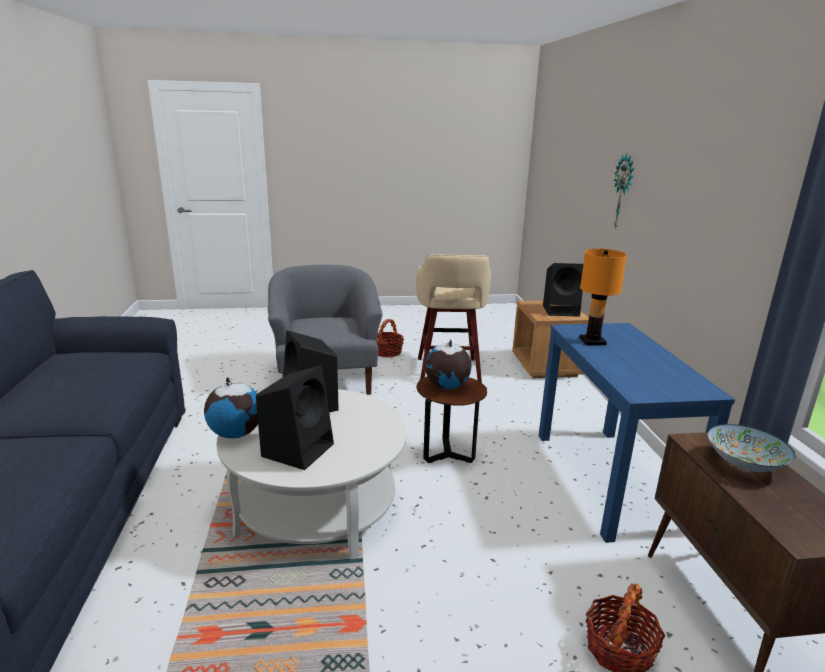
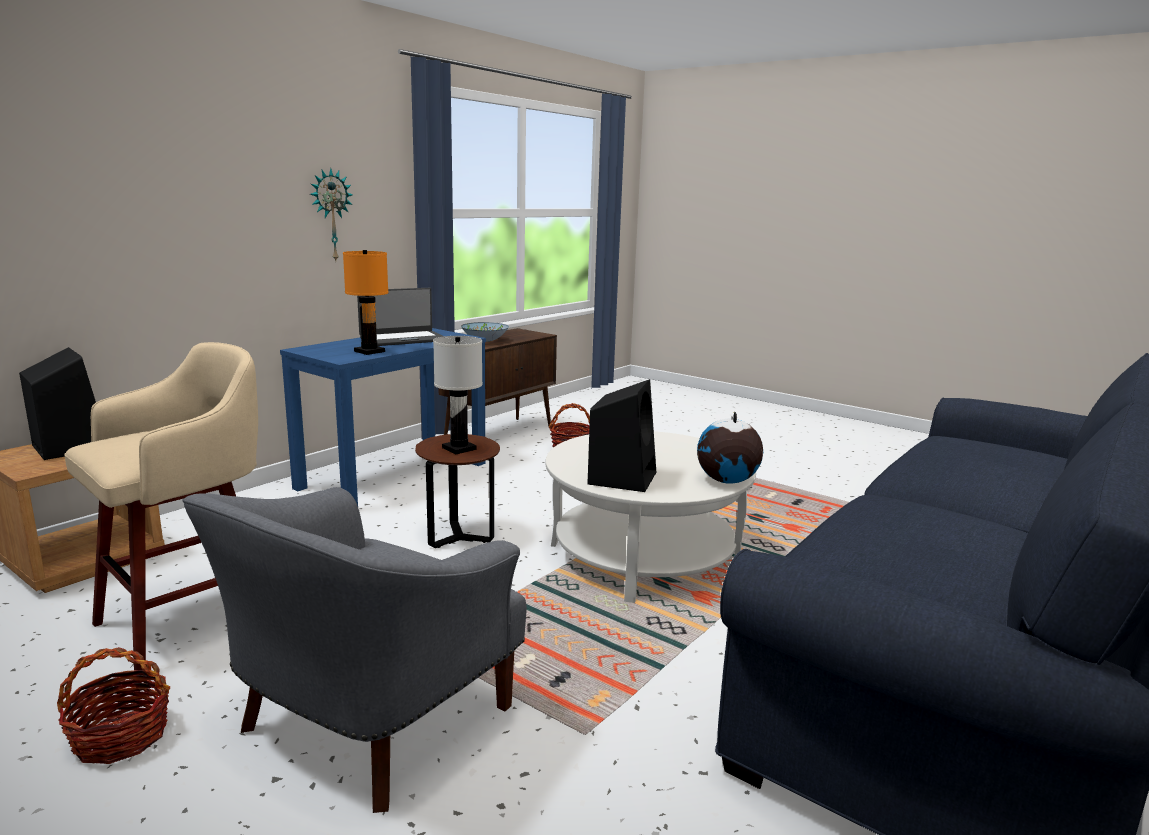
camera: 135 degrees left, 5 degrees down
(298, 449) = (681, 455): black speaker -> none
(446, 387) = (459, 448): globe -> white table lamp
(624, 191) = (110, 207): wall clock -> wall clock (330, 215)
(647, 366) = (403, 339): none -> laptop

